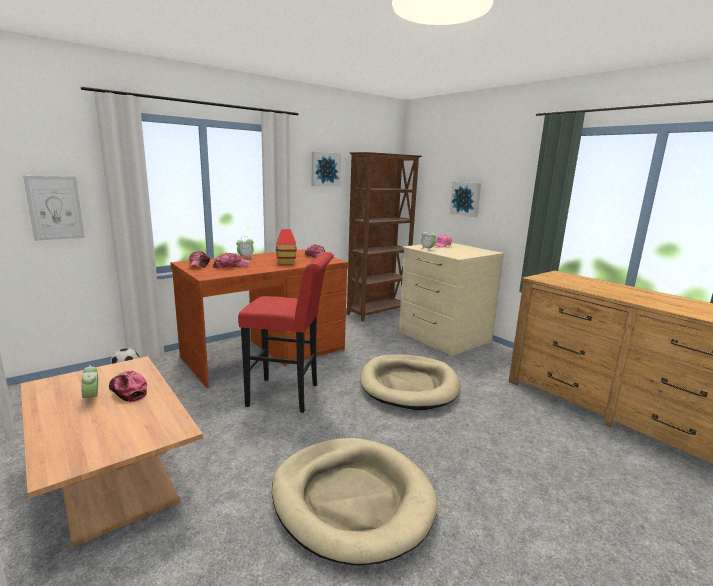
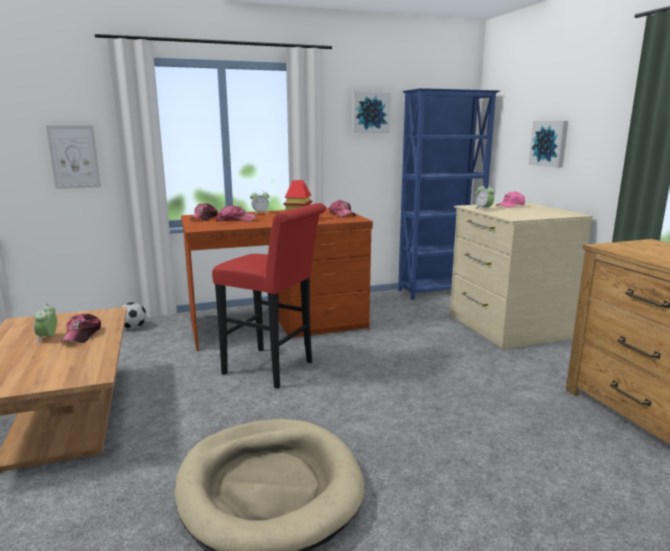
camera: 20 degrees right, 0 degrees up
(127, 391) = (82, 335): cap -> cap turned 150 degrees counterclockwise
(378, 312) = (439, 291): brown bookcase -> blue bookcase
(409, 385) = (422, 376): beige dog bed -> none

